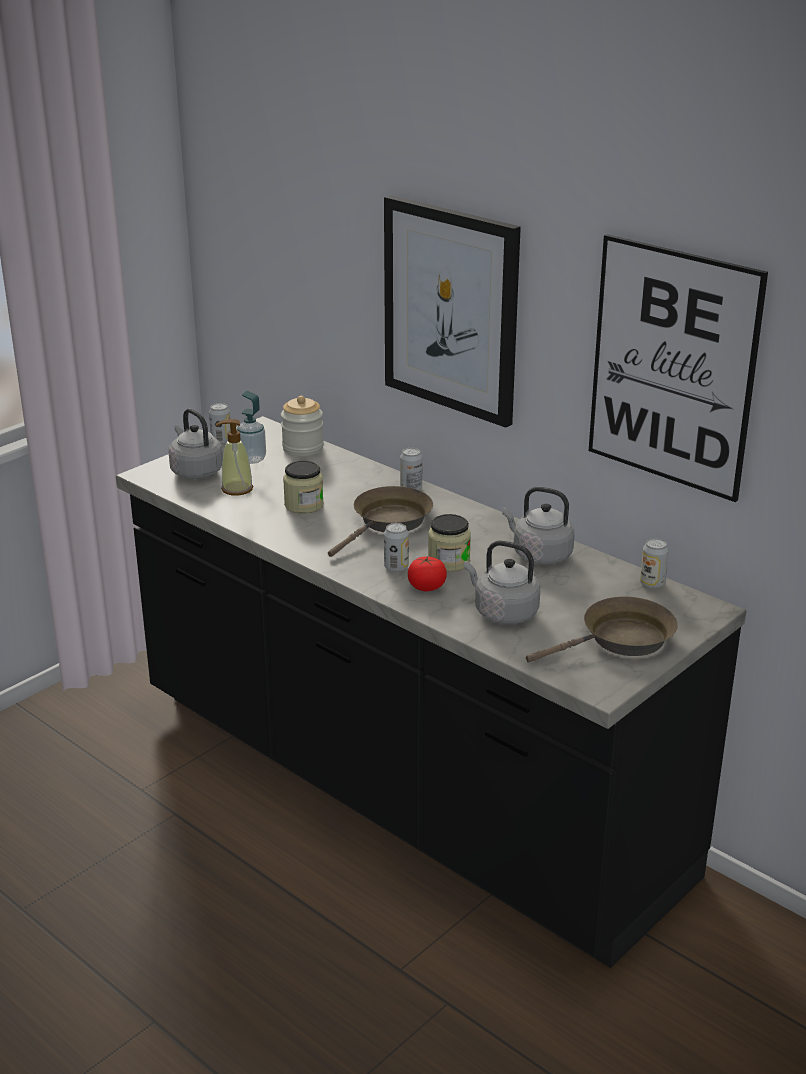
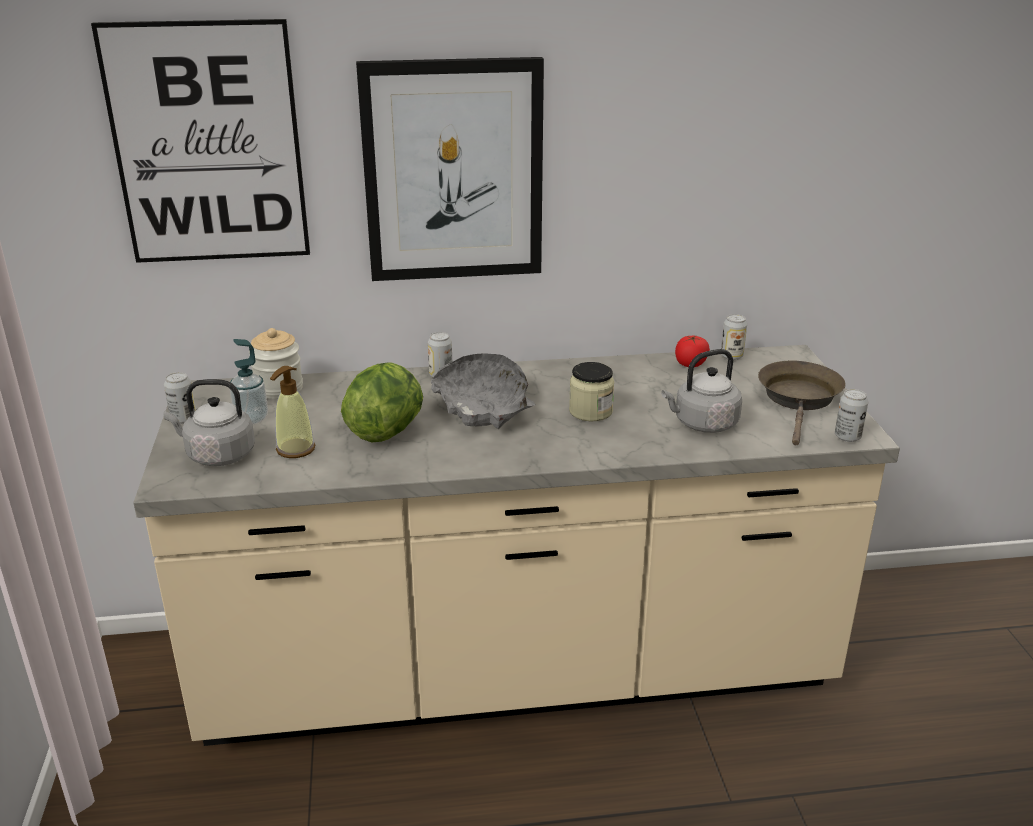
camera: 50 degrees left, 0 degrees up
(304, 505) = (386, 431): jar -> lettuce
(389, 522) = (484, 408): brown frying pan -> grey bowl
(396, 567) = (566, 436): can -> can (847, 437)
(402, 789) = (516, 672): black counter -> beige counter
(427, 587) = (619, 437): tomato -> tomato (690, 364)
(539, 554) = (632, 374): grey kettle -> none
(672, 367) = (722, 154): picture -> picture (208, 145)

